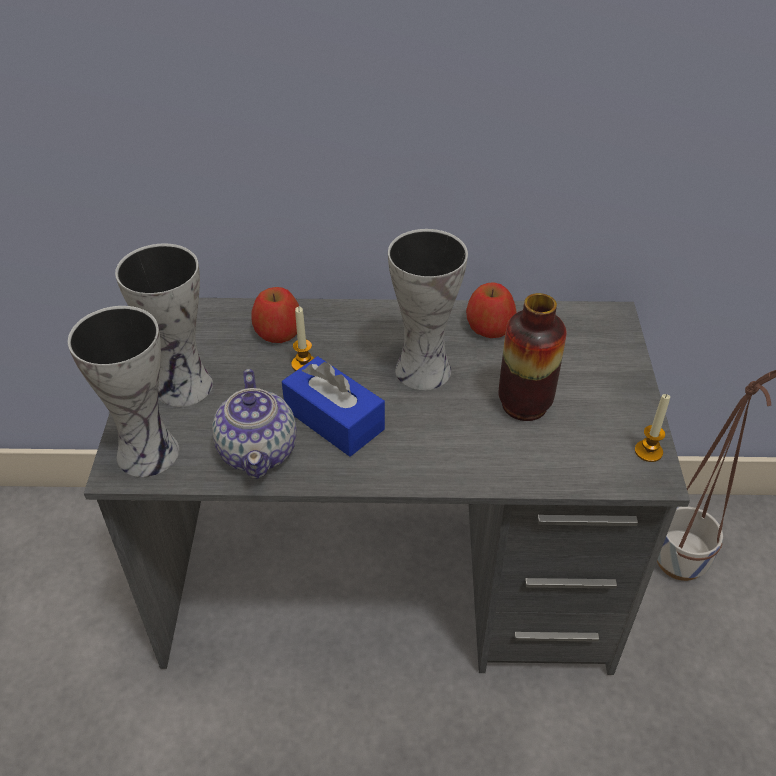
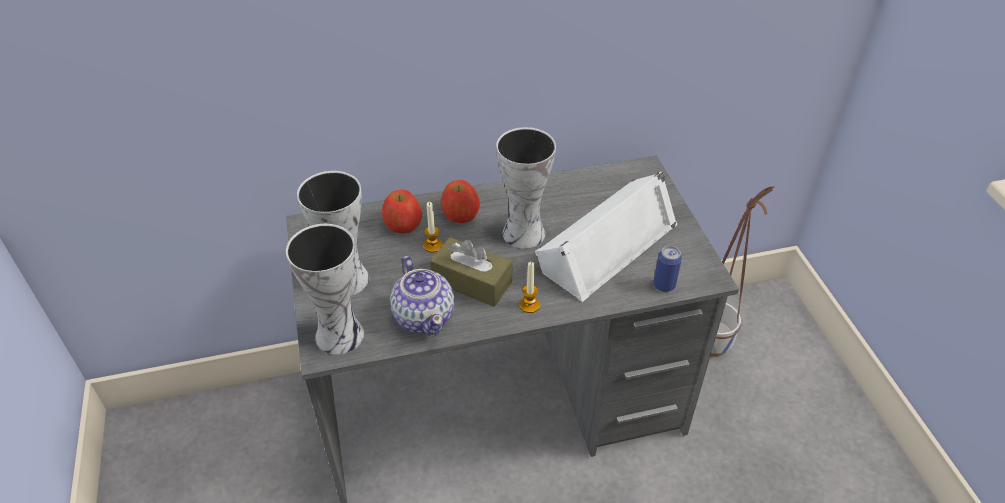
camera: 15 degrees left, 0 degrees up
(334, 419) = (472, 282): blue tissue box -> brown tissue box
(489, 326) = (560, 192): apple -> apple (460, 214)
(524, 404) = (605, 244): vase -> white speaker
(585, 473) = (664, 285): none -> can
(648, 451) = (701, 261): candle -> candle (529, 305)

